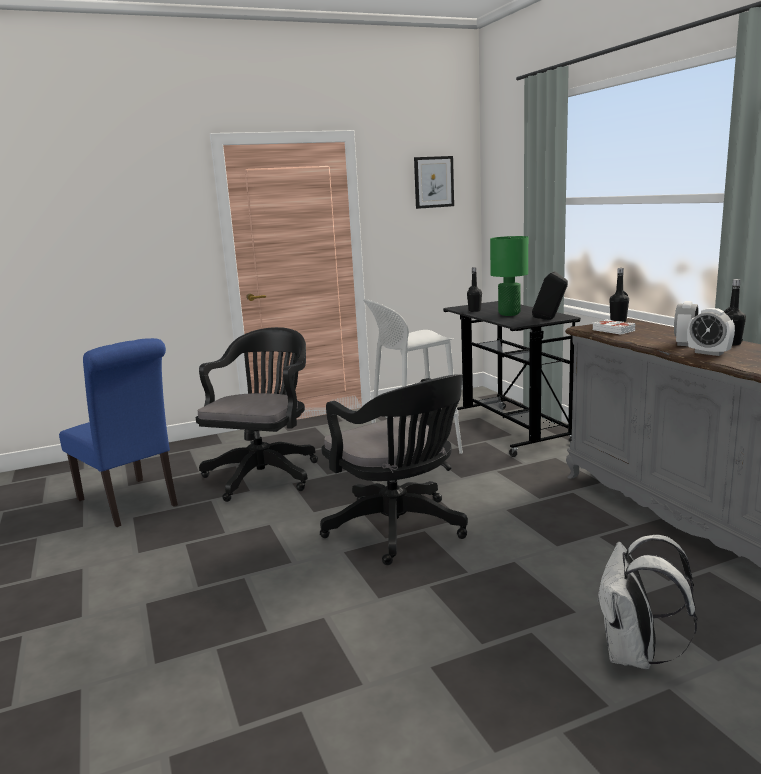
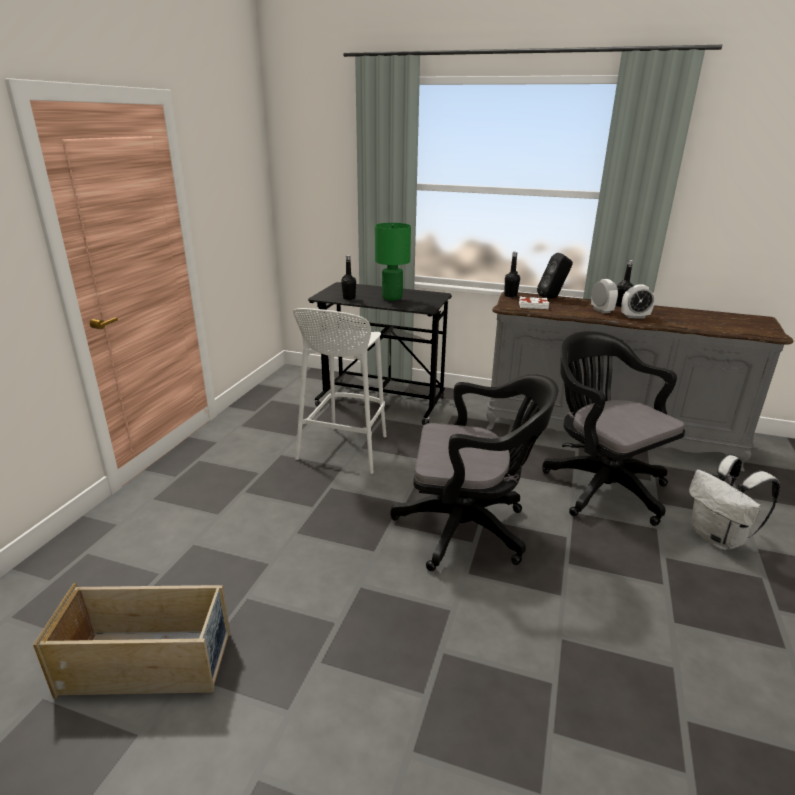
camera: 50 degrees left, 10 degrees up
(131, 504) = (149, 662): blue chair -> beige storage box
(265, 474) = (248, 536): black office chair -> black office chair (600, 486)
(433, 182) = (238, 157): picture -> none
(549, 319) = (436, 299): black speaker -> black speaker (553, 297)

